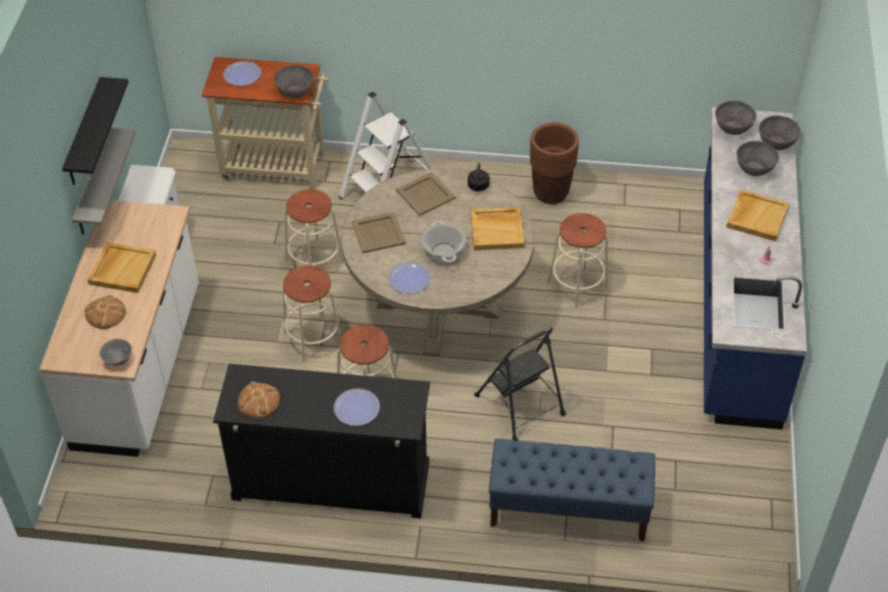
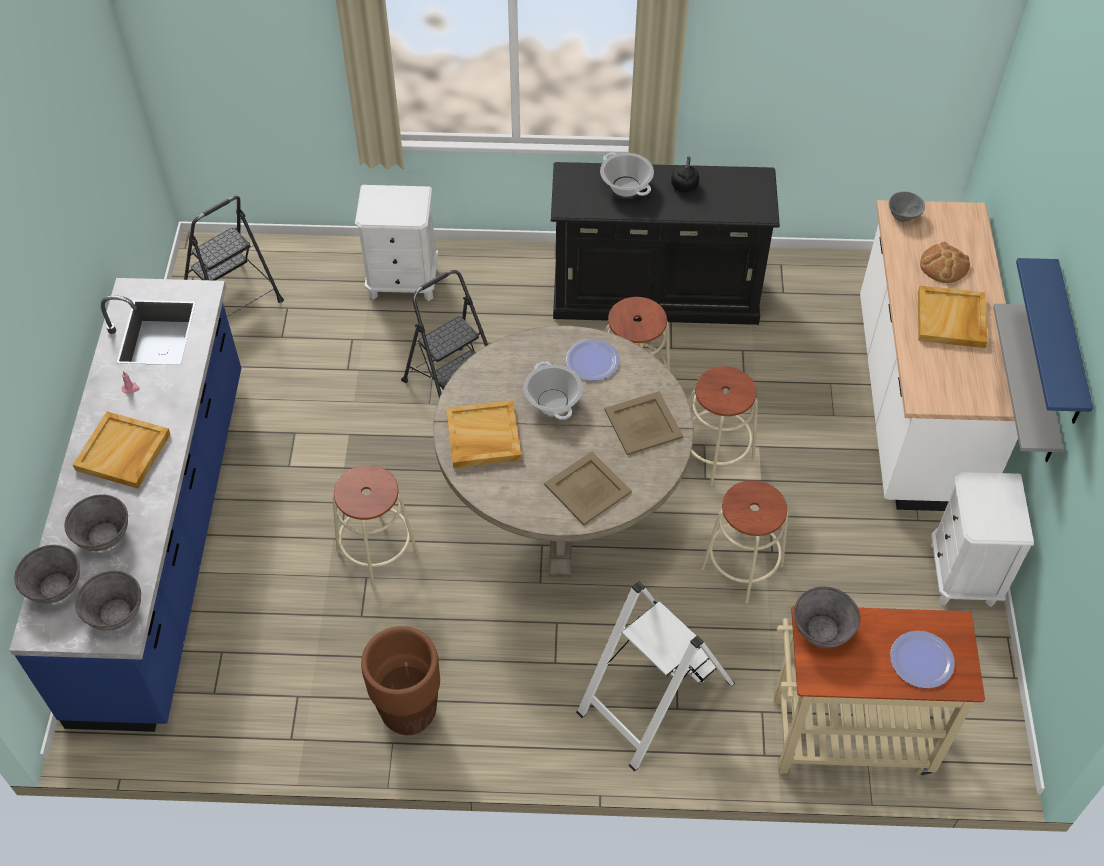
camera: 175 degrees right, 5 degrees up
(84, 134) = (1068, 346): black shelf -> blue shelf
(259, 401) = (732, 187): bread -> none
(357, 408) = (625, 186): plate -> cooking pot
(478, 187) = (513, 505): black kettle -> black kettle (684, 184)
(568, 510) = (403, 282): blue bench -> white nightstand
(728, 504) = (233, 296): none -> black step ladder

